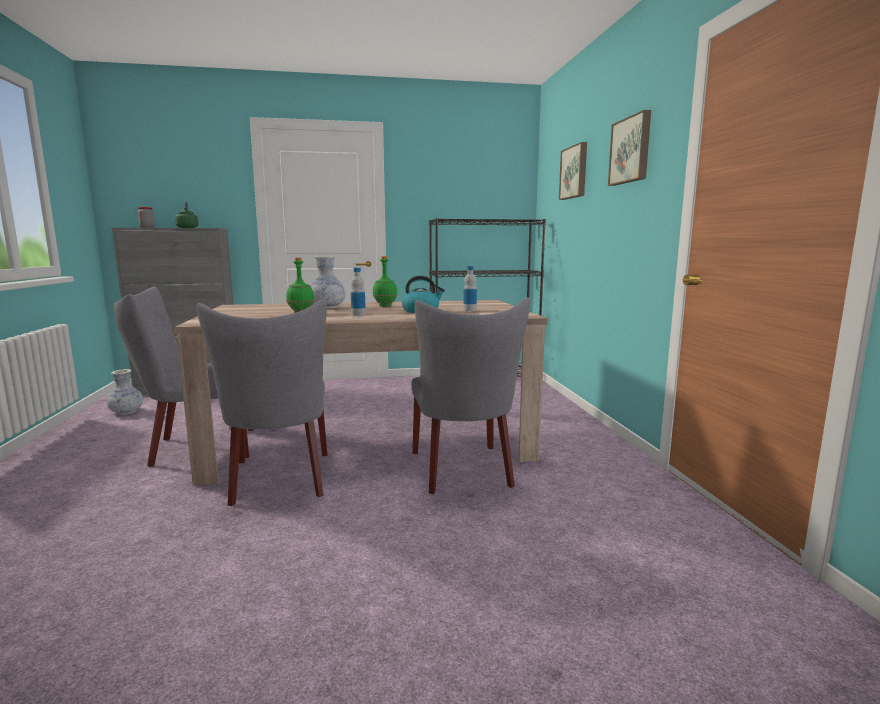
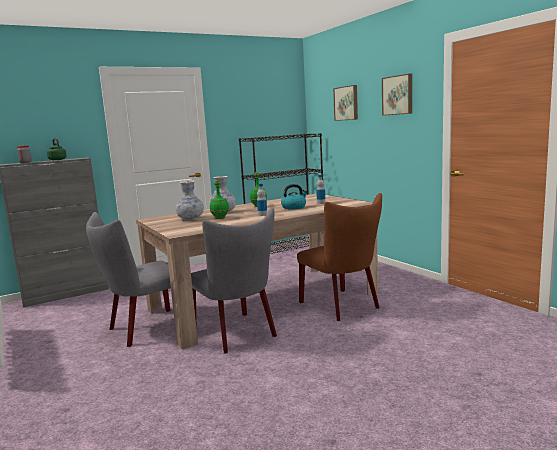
camera: 20 degrees left, 0 degrees up
(126, 412) = (41, 319): vase -> vase (190, 219)
(463, 471) = (343, 306): grey chair -> brown chair

